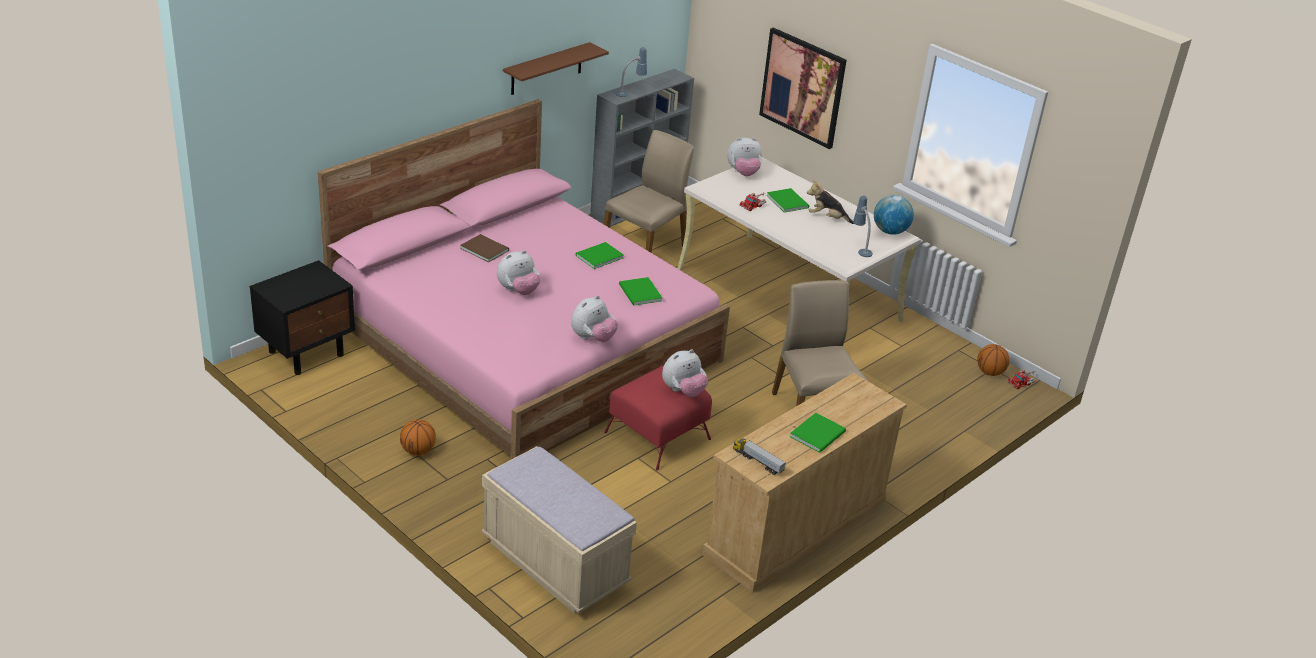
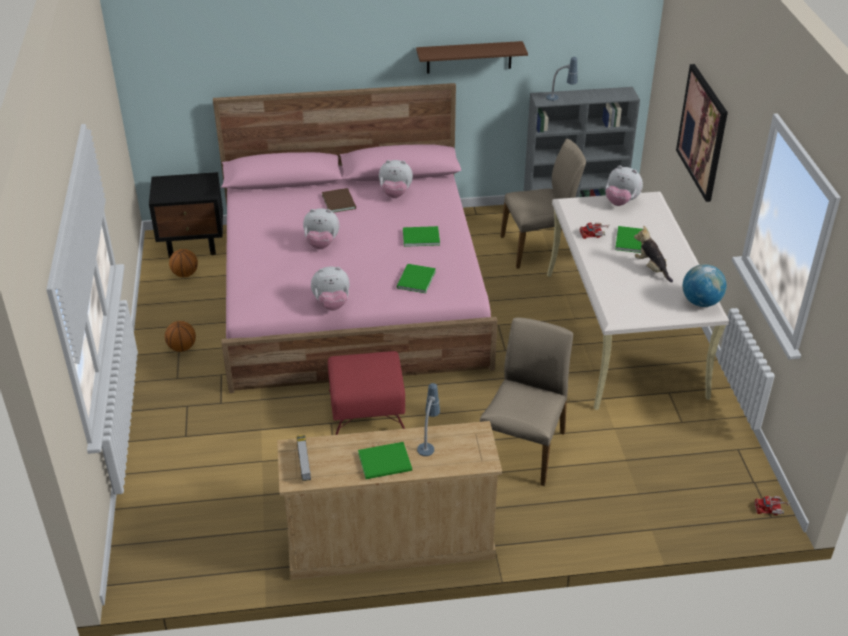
camera: 40 degrees right, 5 degrees up
(554, 563) = (175, 479): beige bench -> none
(683, 391) = (379, 379): plush toy -> plush toy (395, 194)
(860, 248) = (649, 308): table lamp -> table lamp (429, 441)
(989, 372) = (746, 484): basketball -> basketball (185, 274)

